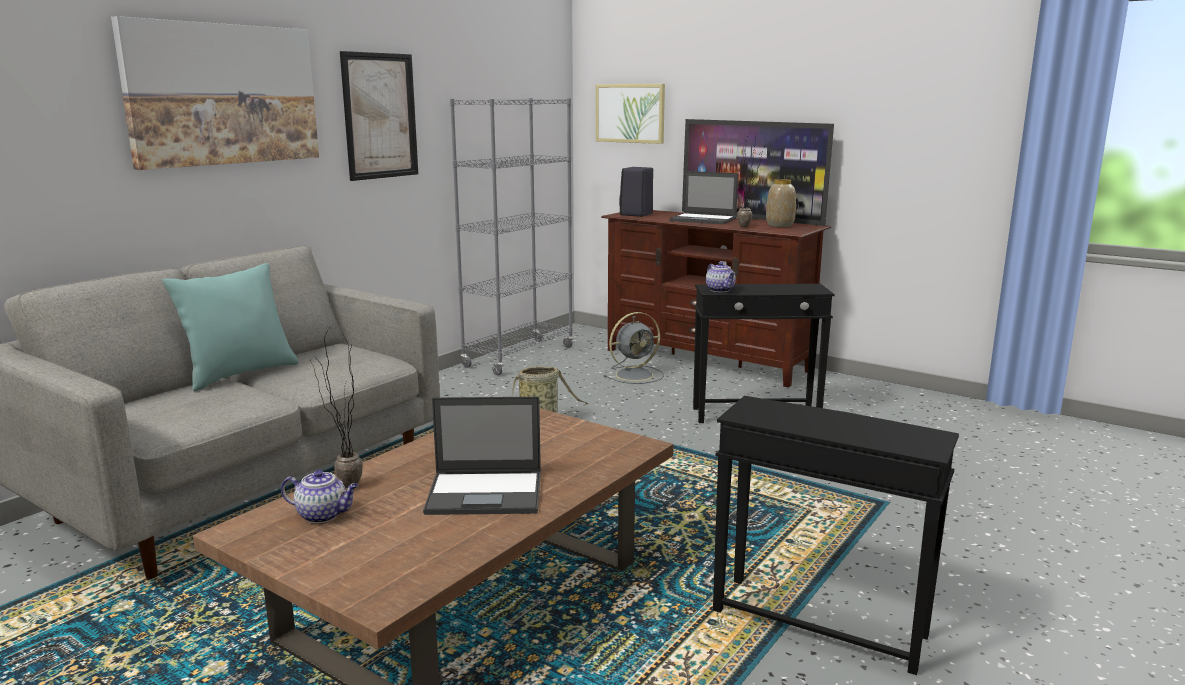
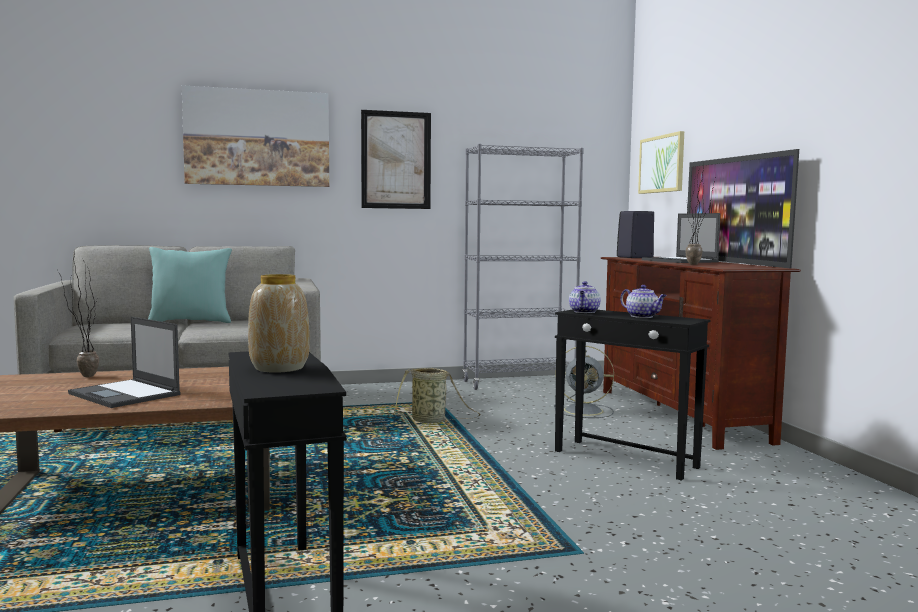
camera: 40 degrees right, 10 degrees down
(323, 515) = (36, 382): teapot -> teapot (643, 316)
(779, 225) = (739, 266): vase -> vase (280, 368)

